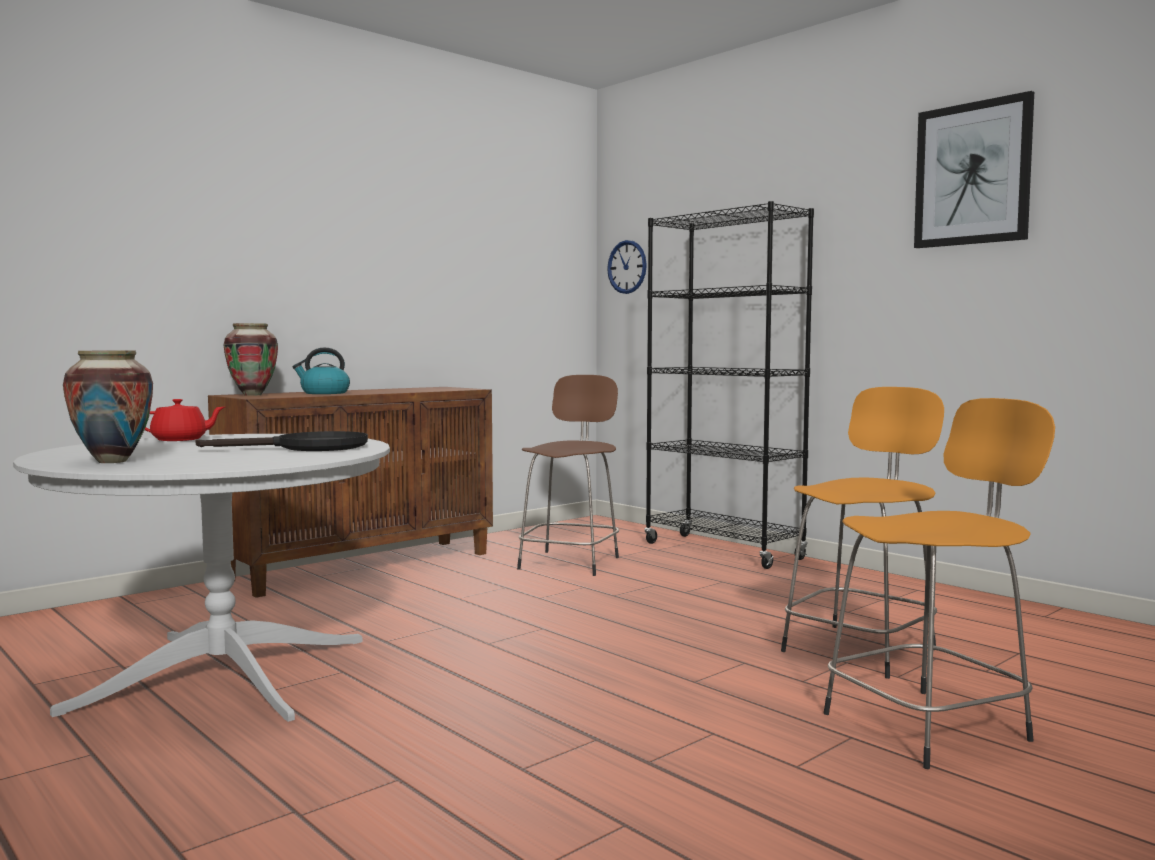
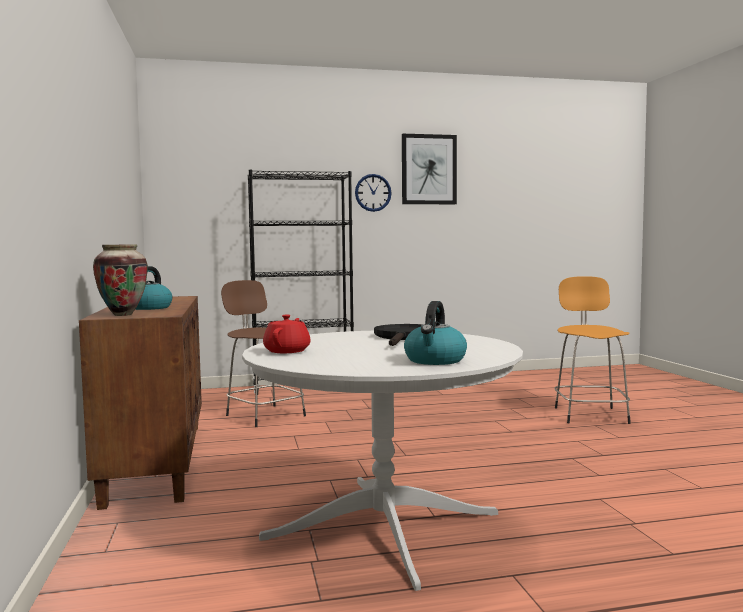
camera: 60 degrees left, 0 degrees up
(112, 461) = (435, 360): vase -> kettle
(627, 267) = (179, 200): wall clock -> wall clock (373, 192)
(861, 649) = (496, 403): orange stool -> none

